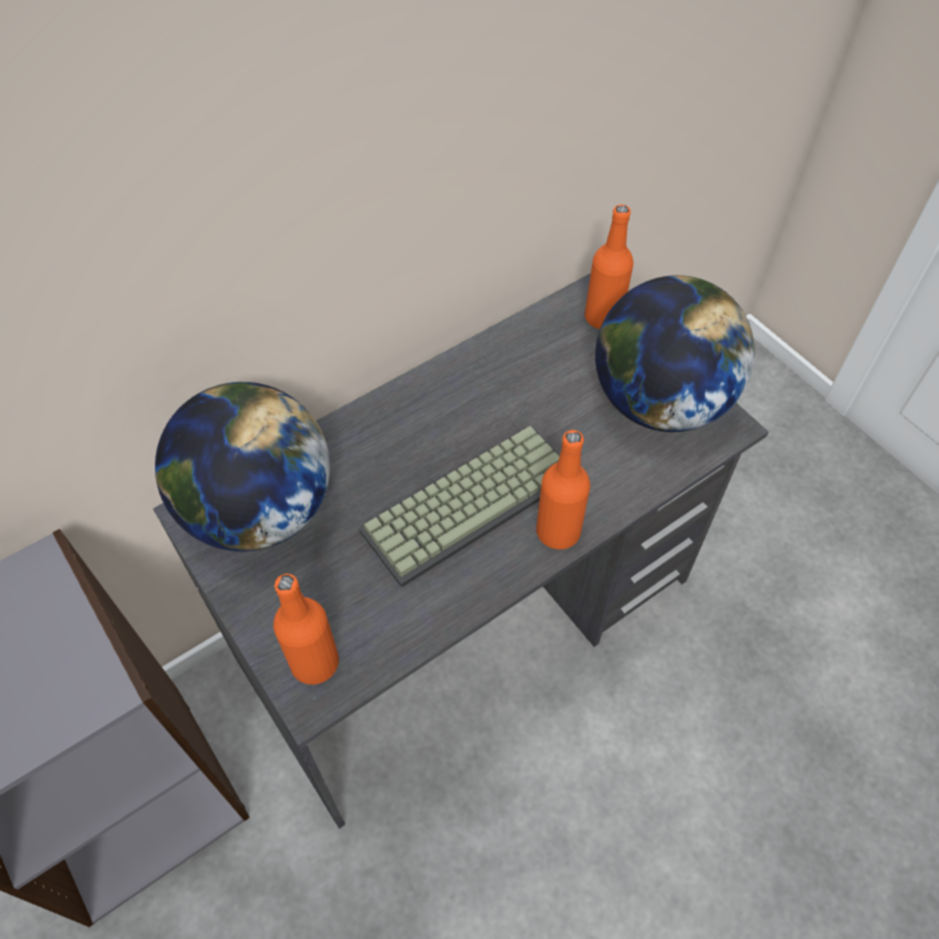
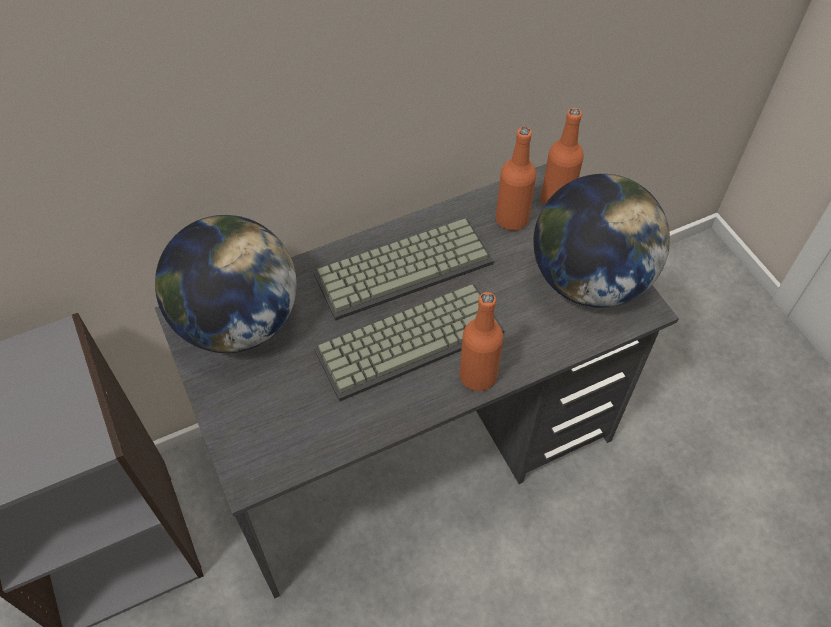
camera: 10 degrees right, 0 degrees up
(315, 662) = (258, 450): orange bottle -> orange bottle (511, 219)
(445, 416) = (404, 266): none -> keyboard

